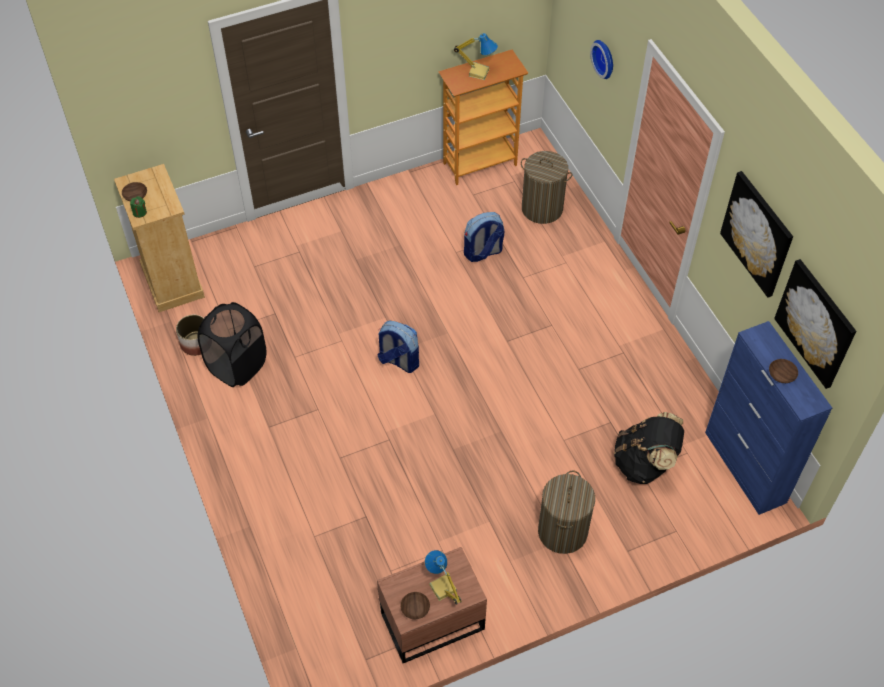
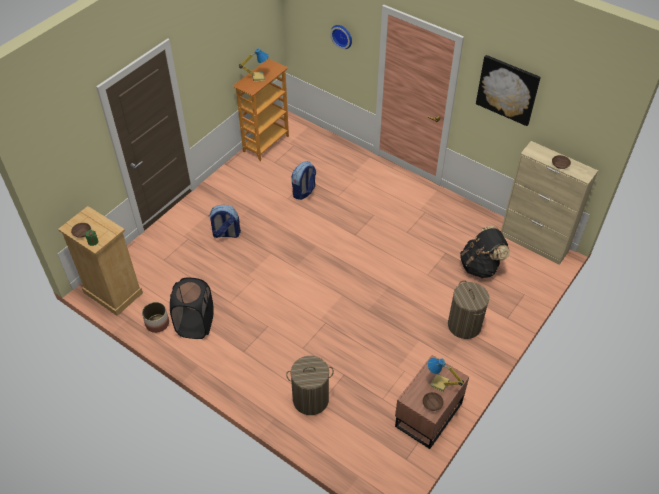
camera: 30 degrees left, 5 degrees down
(398, 361) = (298, 275): backpack -> backpack (226, 234)
(542, 208) = (321, 154): laundry basket -> laundry basket (311, 399)
(745, 468) = (534, 243): blue cabinet -> beige cabinet
(816, 323) = (571, 124): picture -> none

